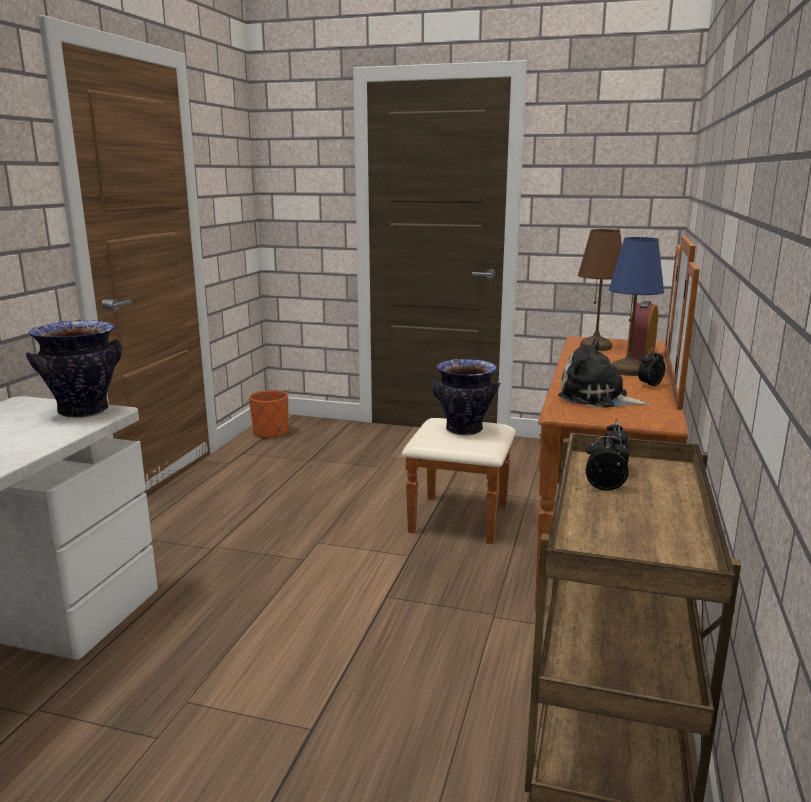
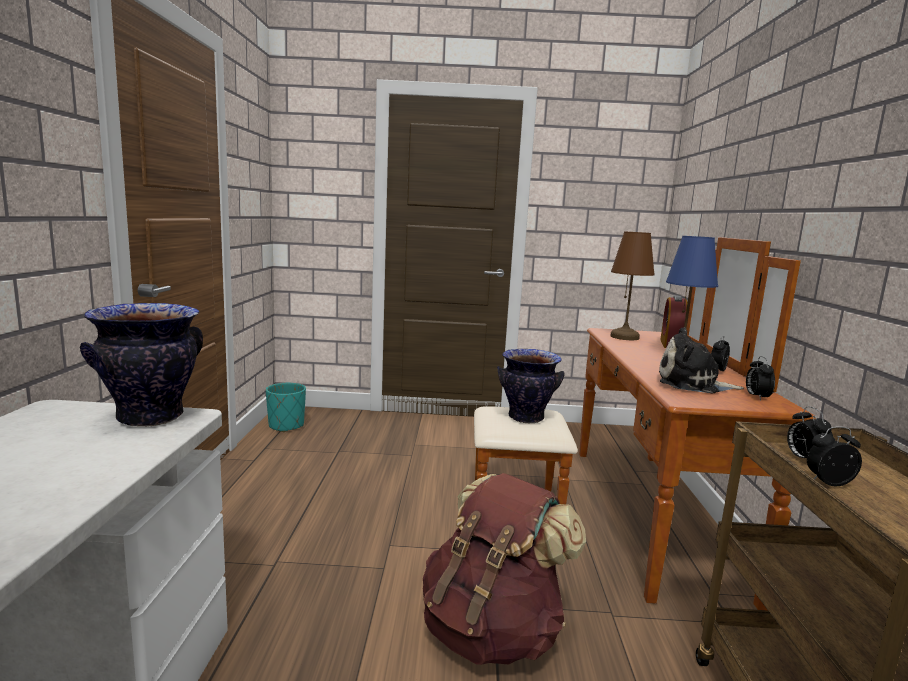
camera: 15 degrees left, 5 degrees down
(270, 433) = (286, 426): orange planter -> turquoise planter
(373, 615) = (492, 631): none -> brown backpack
(650, 413) = (756, 397): none -> alarm clock

